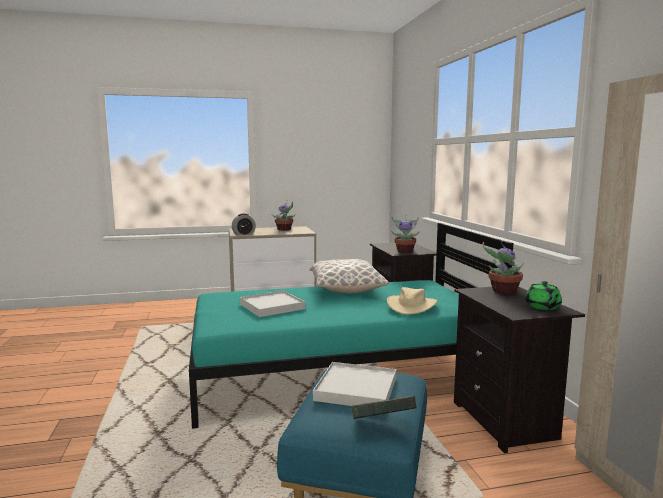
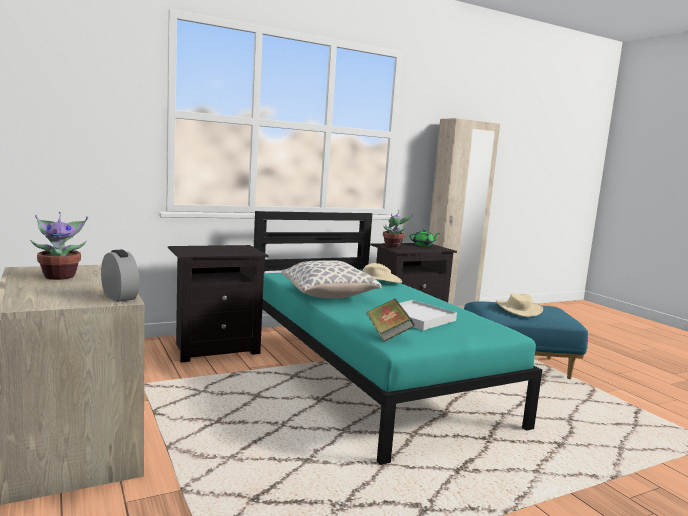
camera: 105 degrees left, 0 degrees up
(356, 389) = (518, 309): white tray -> beige hat
(382, 426) = (549, 306): book -> book (388, 334)
(405, 251) = (240, 250): potted plant -> none

